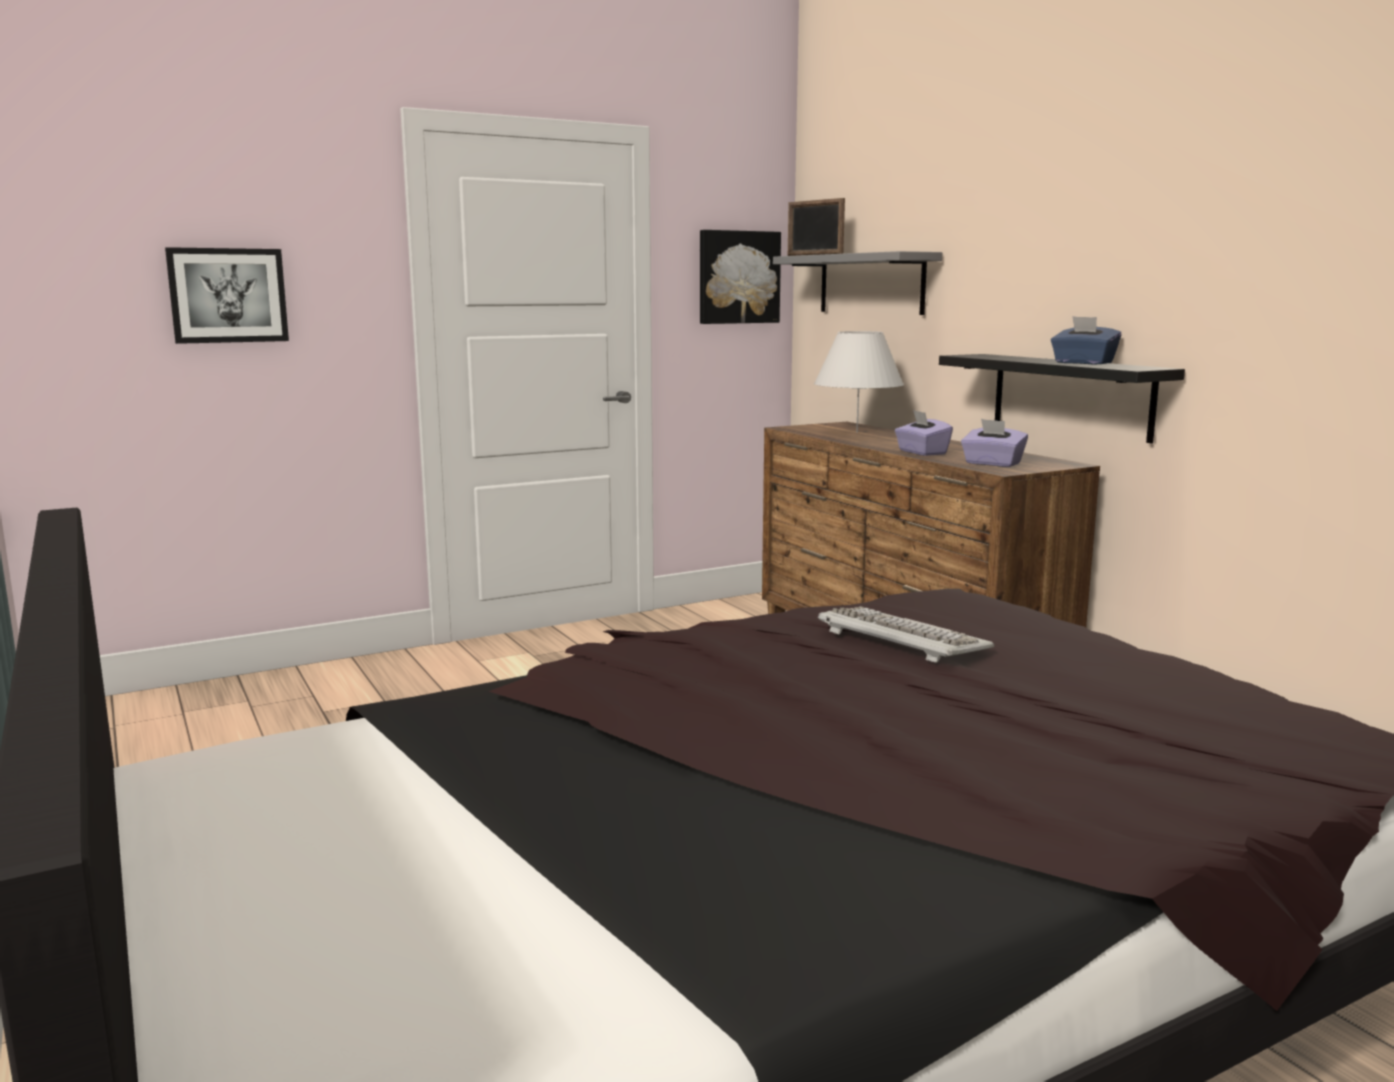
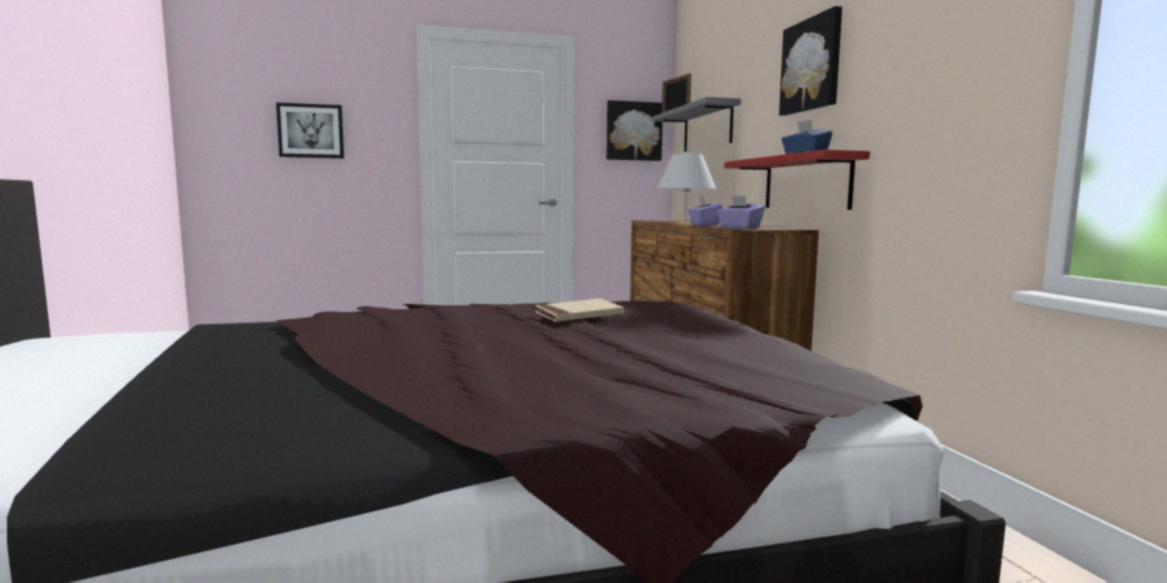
camera: 15 degrees right, 5 degrees down
(901, 639) = (579, 315): keyboard -> beige book
(1071, 396) = (806, 183): black shelf -> red shelf
(1083, 231) = (812, 65): none -> picture

